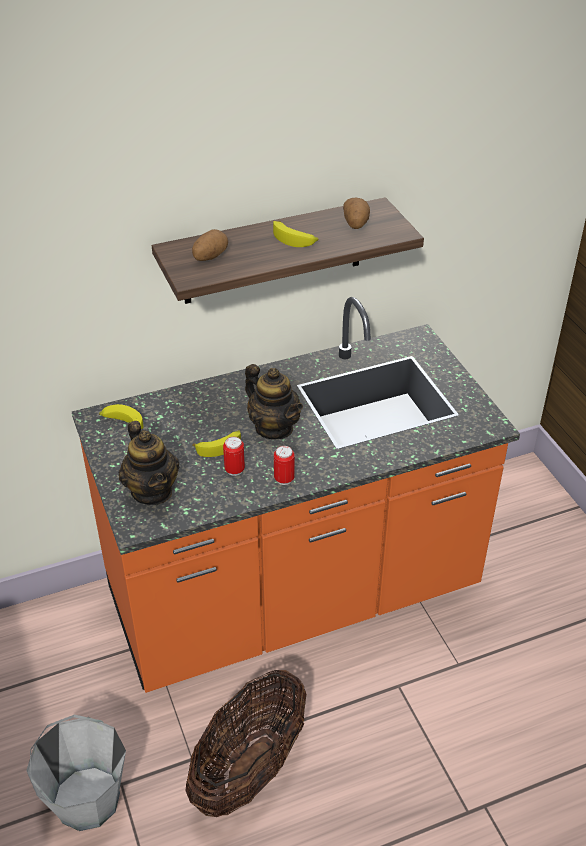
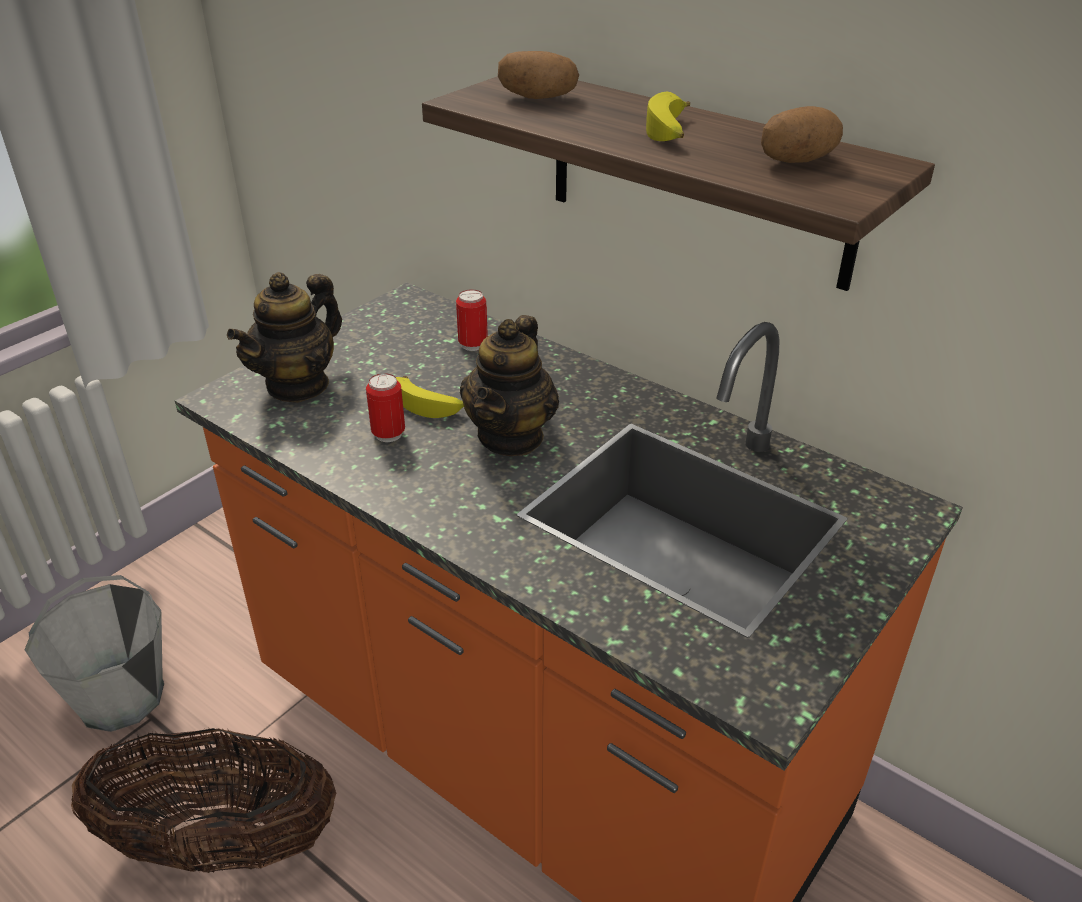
camera: 60 degrees right, 5 degrees down
(122, 422) = (414, 319): banana -> none
(284, 479) = (401, 486): can -> can (473, 345)

